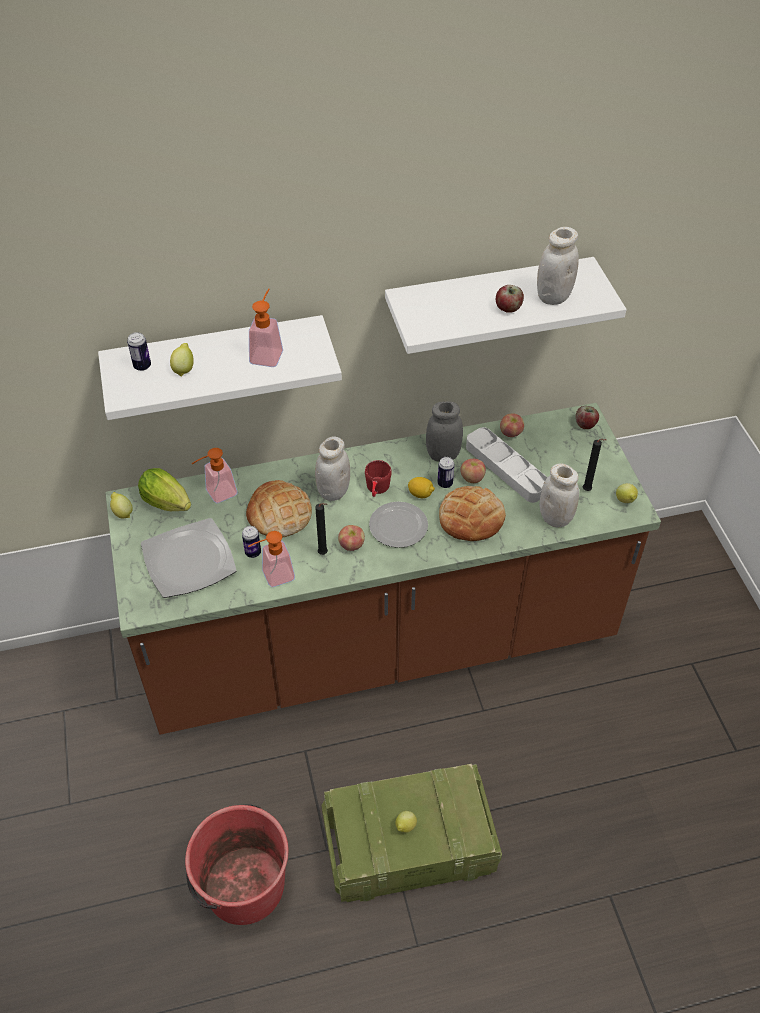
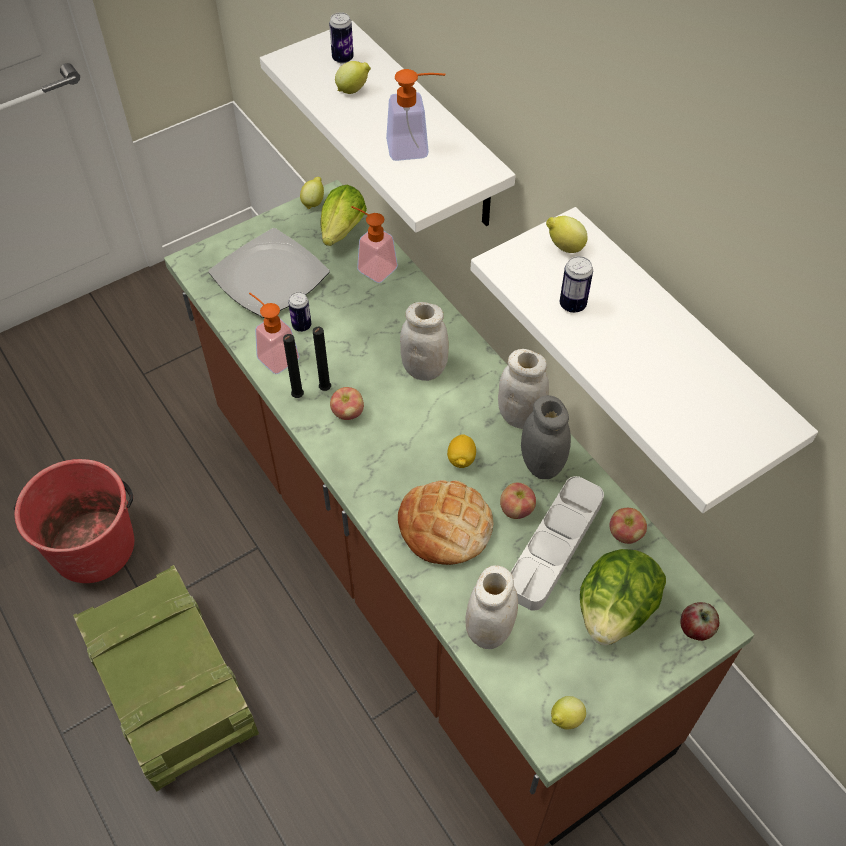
camera: 70 degrees right, 5 degrees up
(279, 514) = (367, 330): bread -> none
(377, 490) = (447, 411): red mug -> none
(398, 525) = (398, 450): plate -> none
(405, 827) = (147, 658): lemon -> lemon (564, 247)
(445, 483) = (492, 481): can -> can (572, 305)
(508, 308) = (612, 349): apple -> none
(553, 297) = (675, 397): white jar -> white jar (520, 416)
(562, 455) = (614, 611): none -> lettuce
(588, 490) = (562, 662): black candle -> black candle (297, 398)

